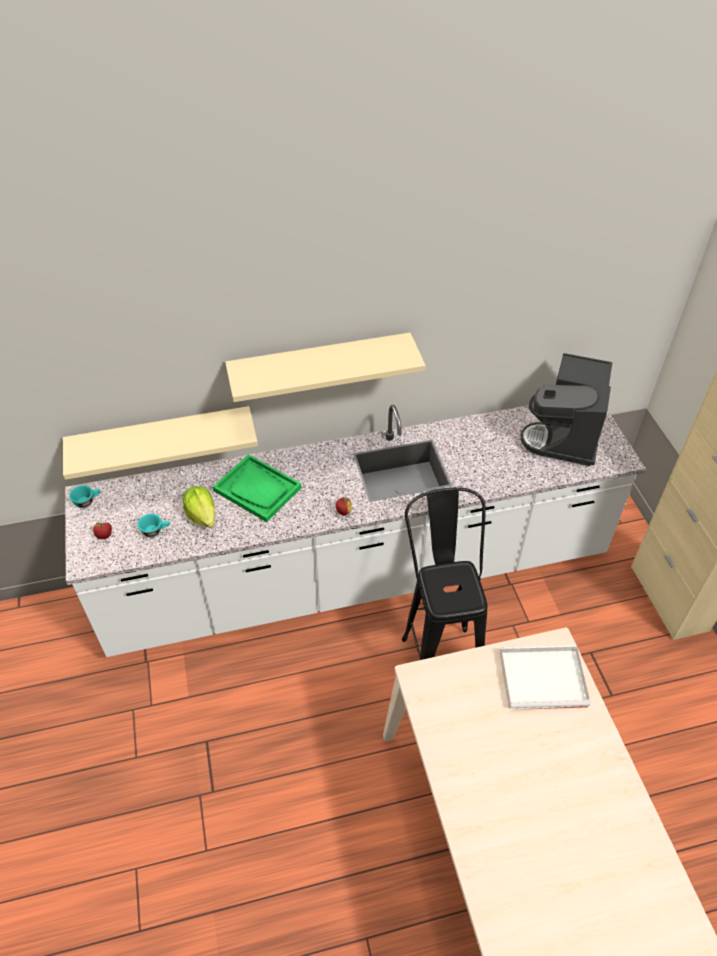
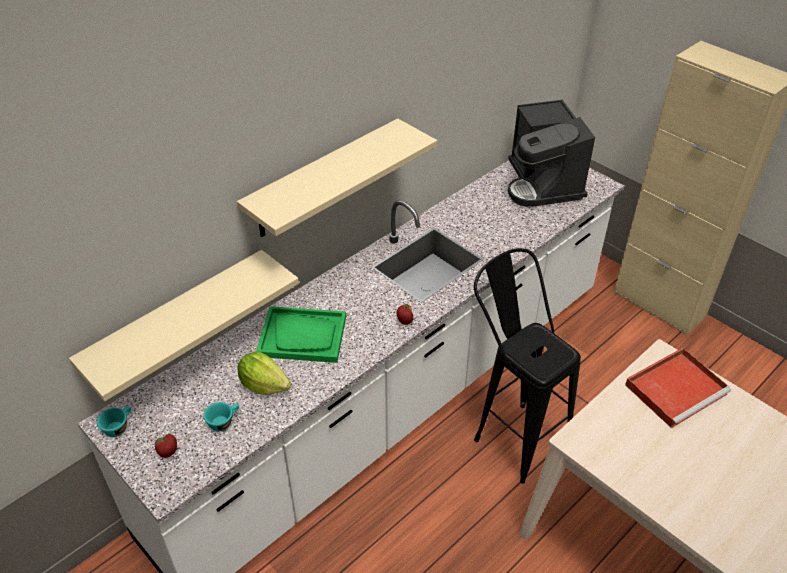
camera: 30 degrees left, 5 degrees down
(544, 678) = (676, 388): white tray -> red tray

